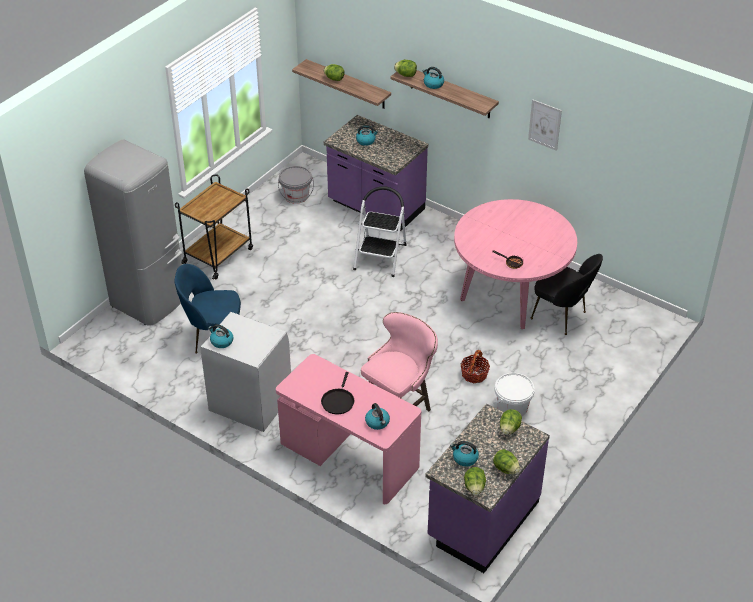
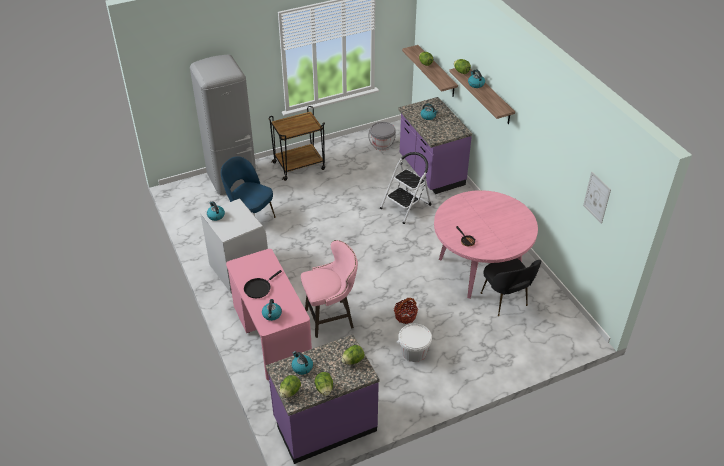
camera: 30 degrees right, 0 degrees up
(544, 125) = (539, 140): picture -> picture (597, 197)

